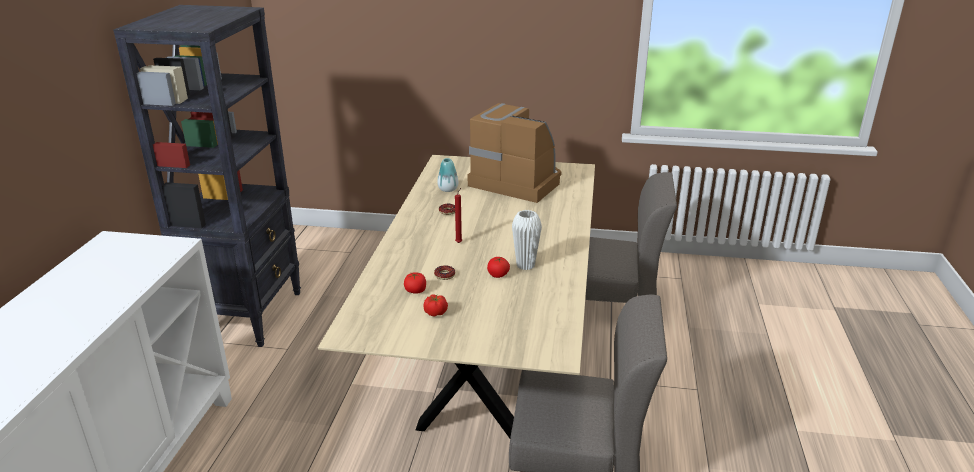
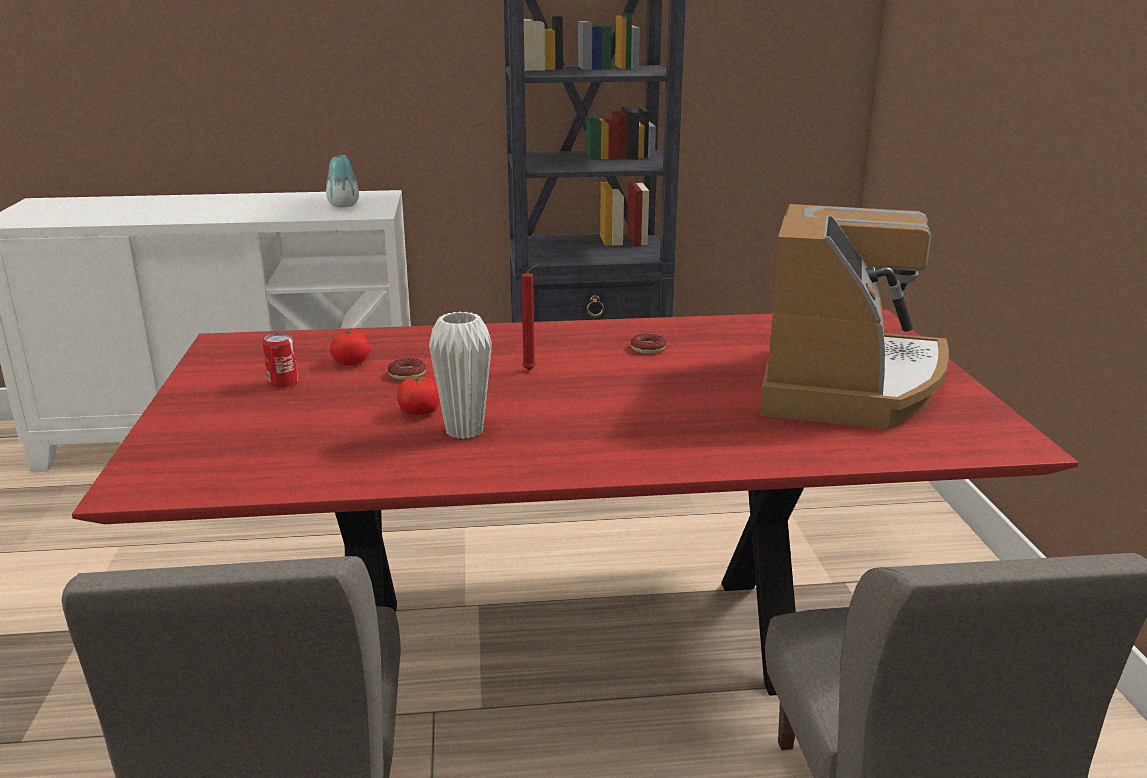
camera: 75 degrees right, 5 degrees down
(435, 313) = (283, 383): tomato -> can
(448, 189) = (741, 338): vase -> vase (343, 205)
(487, 361) = (573, 646): beige dining table -> red dining table

